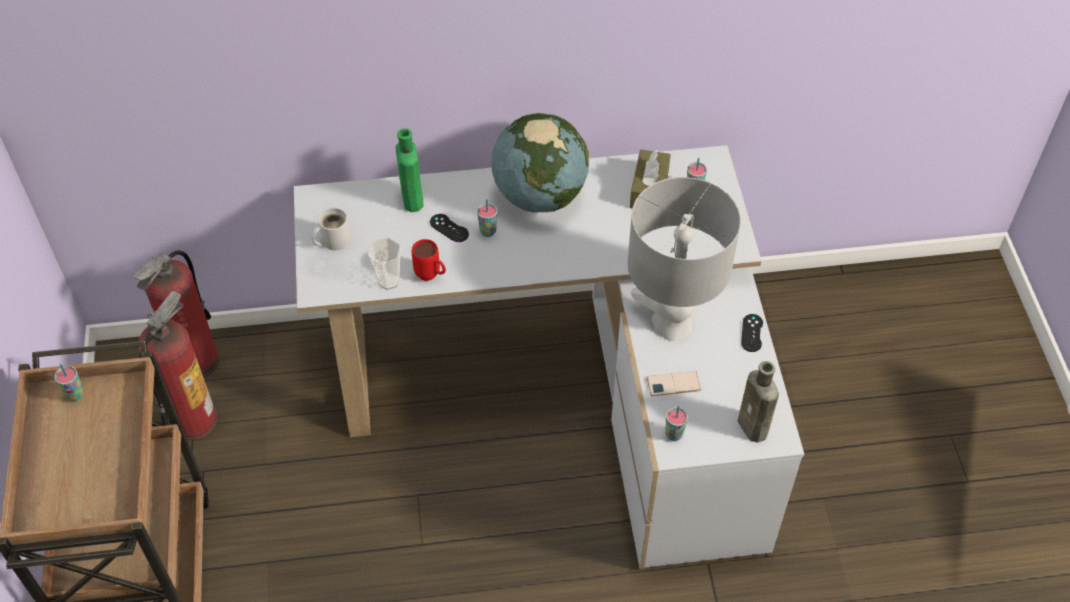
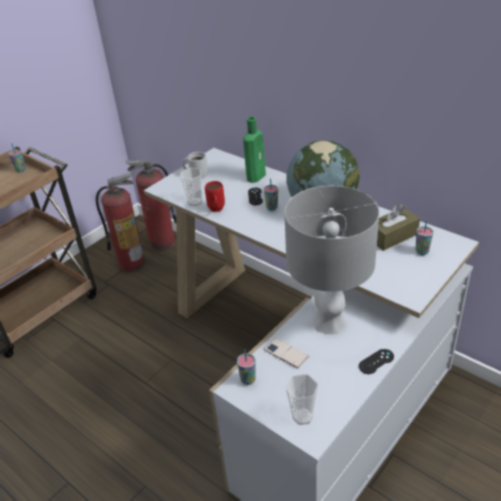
camera: 50 degrees right, 15 degrees down
(754, 429) = (302, 416): brown bottle -> cup

